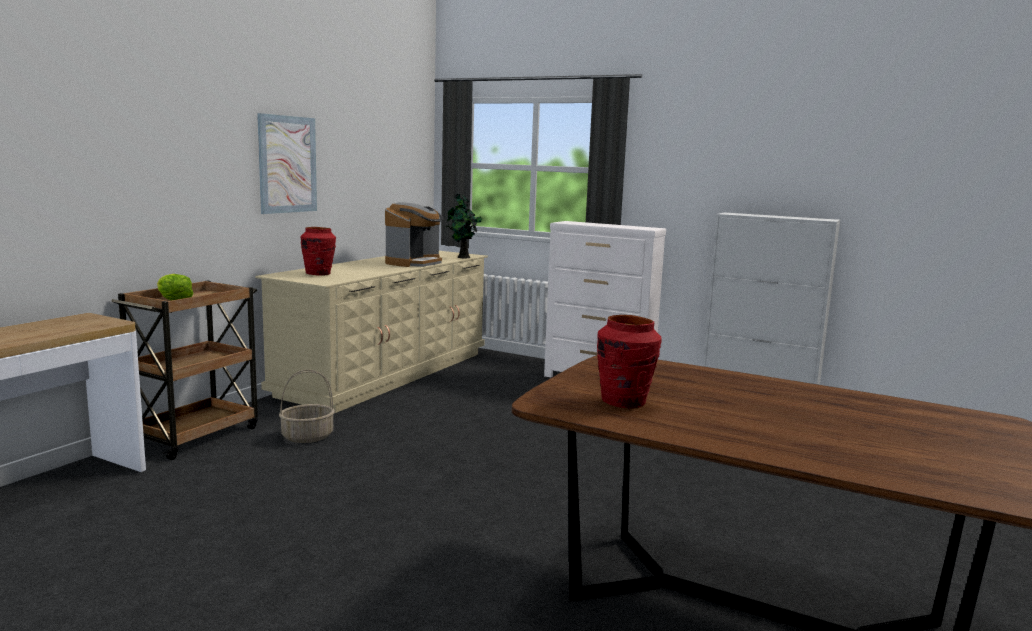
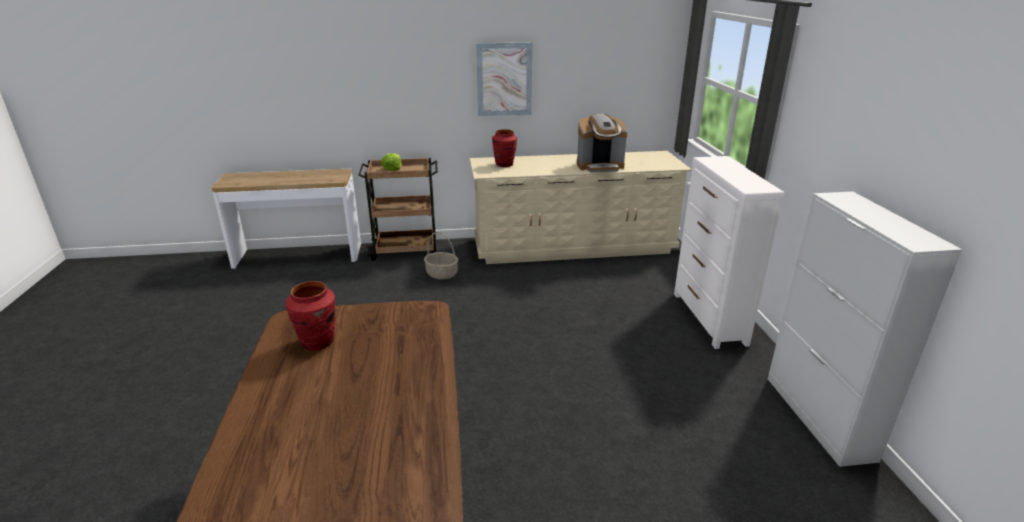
camera: 55 degrees right, 15 degrees up
(463, 257) = (660, 167): potted plant -> none

